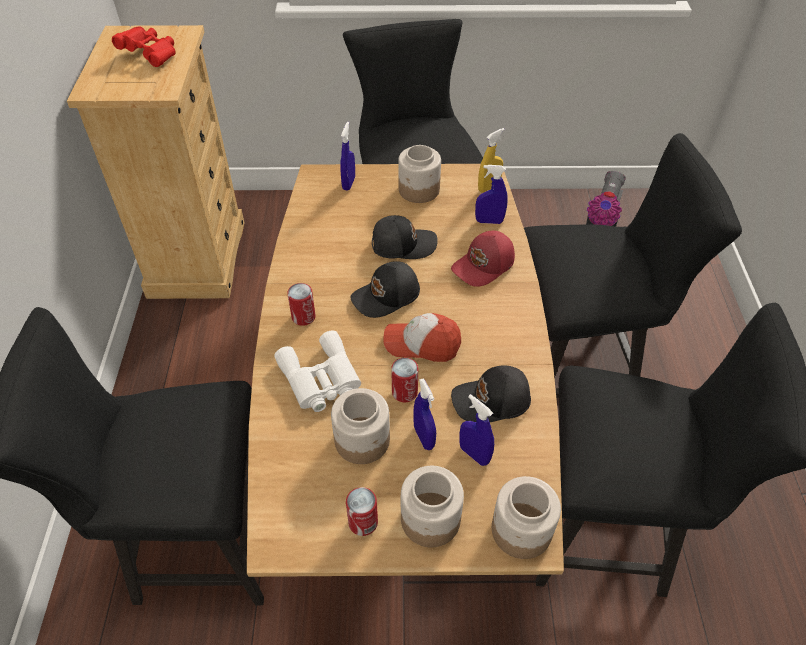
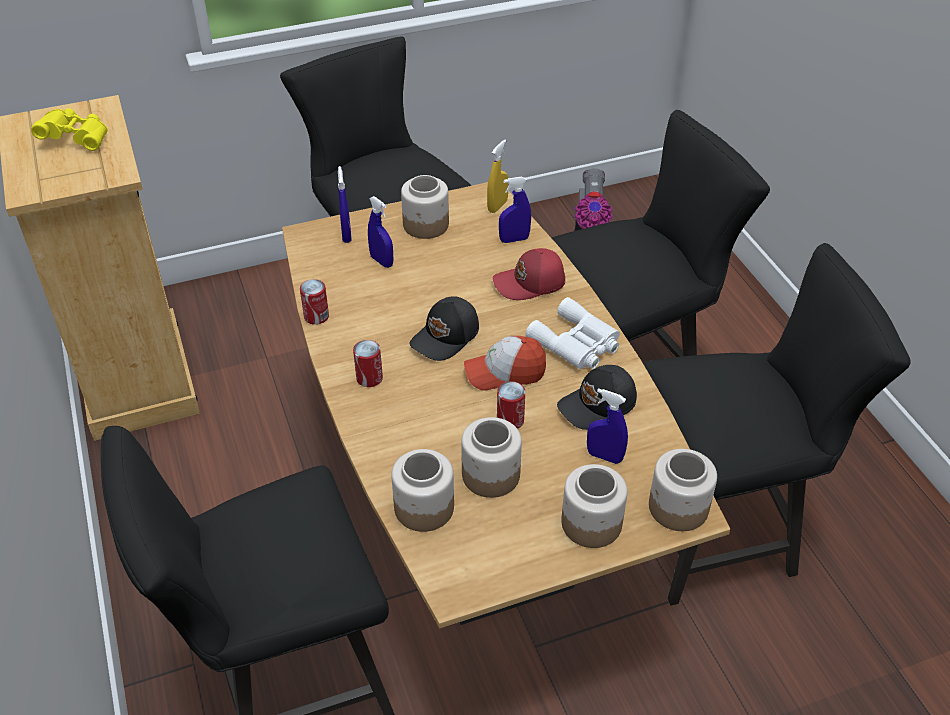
camera: 20 degrees left, 5 degrees down
(151, 55) = (77, 139): red binoculars -> yellow binoculars
(288, 453) = (423, 507): none -> jar
(321, 380) = (420, 432): white binoculars -> white binoculars (576, 344)
(363, 522) = (529, 545): can -> can (316, 316)
(403, 244) = (436, 282): black cap -> none
(424, 437) = (549, 455): blue spray bottle -> blue spray bottle (381, 261)
(484, 266) = (530, 283): red cap -> red cap turned 45 degrees clockwise

